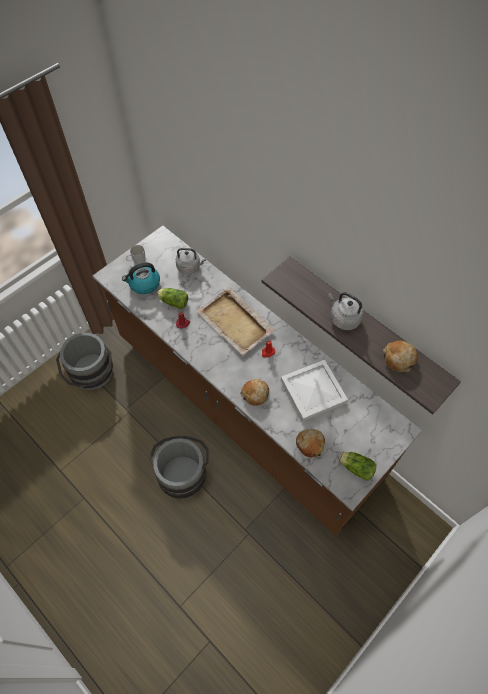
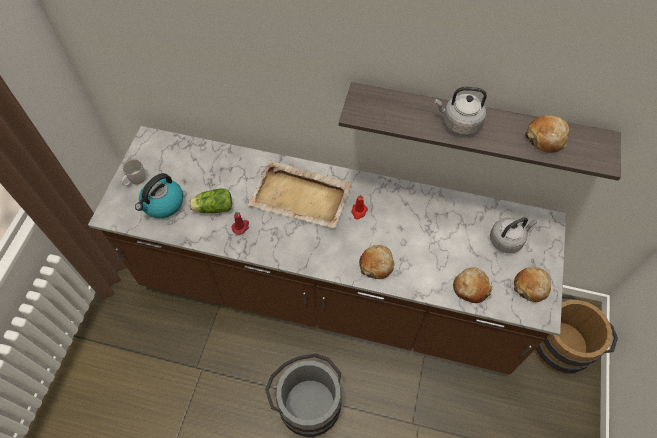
camera: 30 degrees left, 0 degrees up
(93, 376) = (132, 350): grey bucket -> none
(190, 267) = (206, 159): grey kettle -> grey kettle (507, 240)
(312, 390) = (433, 229): white tray -> none
(355, 467) = (531, 286): lettuce -> bread
(398, 539) = (562, 342): none -> brown bucket

